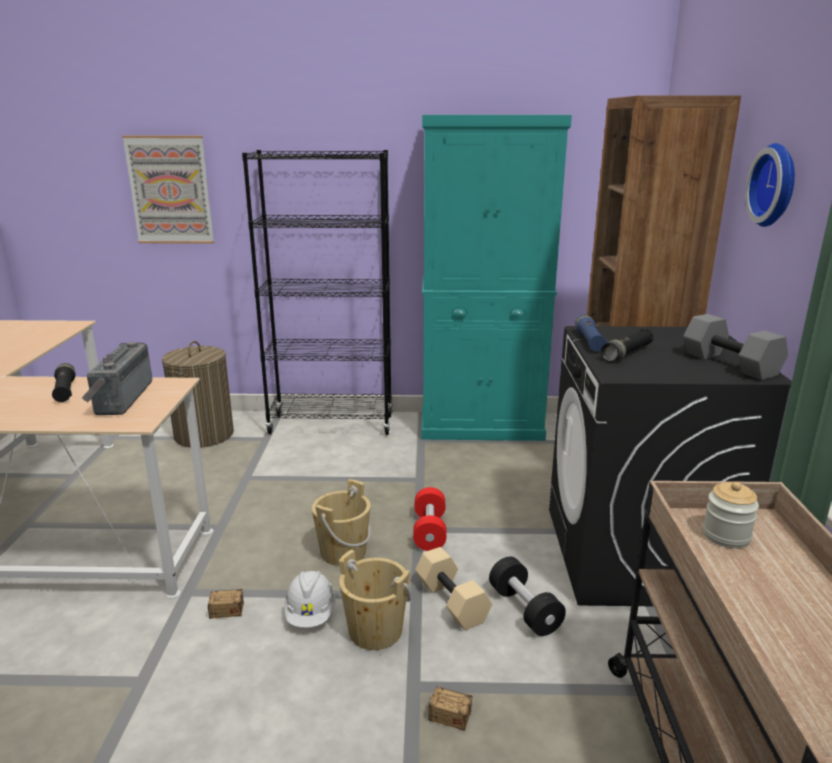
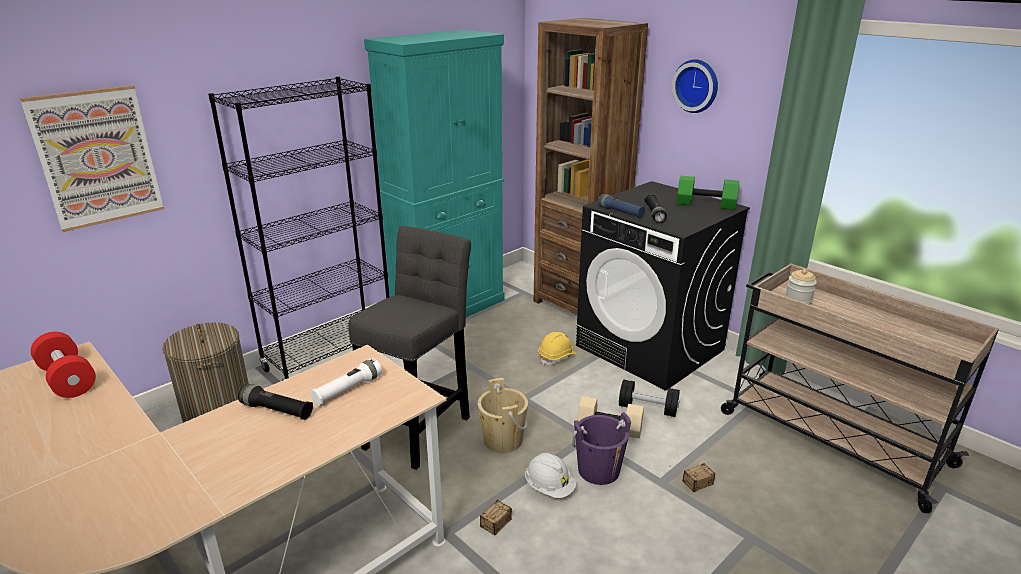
camera: 45 degrees left, 5 degrees up
(120, 398) = (347, 390): radio -> white flashlight
(301, 506) = (420, 428): none -> grey stool
(375, 630) = (598, 470): beige bucket -> purple bucket
(429, 531) = (532, 395): red dumbbell -> red dumbbell (68, 379)
(511, 511) = (557, 357): none -> yellow hard hat
(731, 364) = (706, 204): grey dumbbell -> green dumbbell

